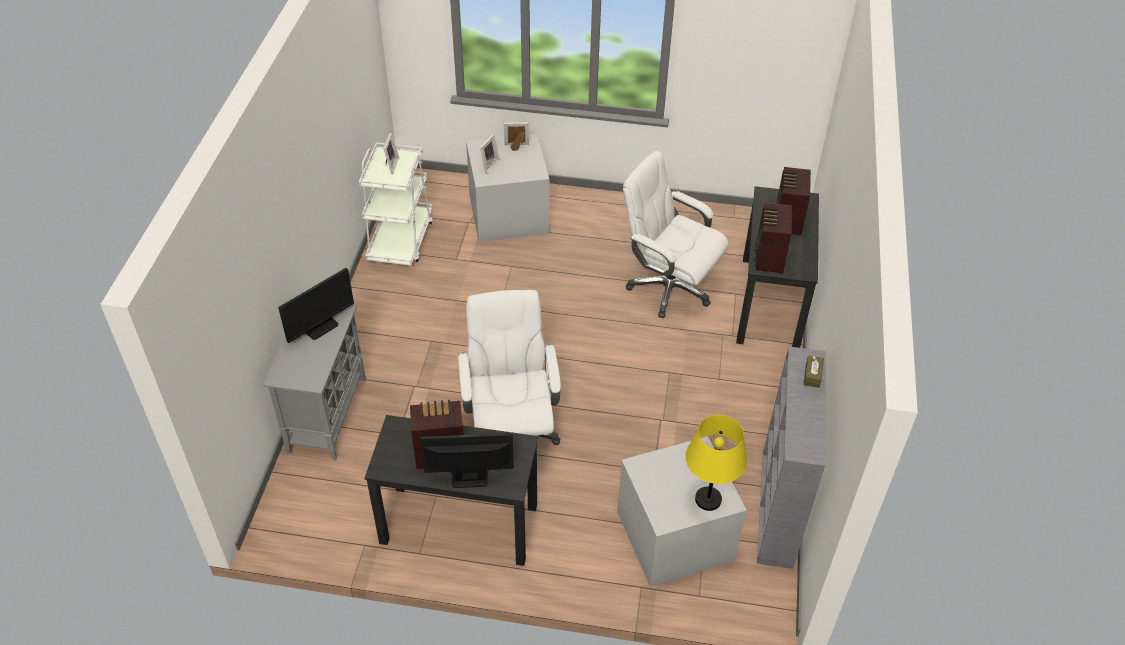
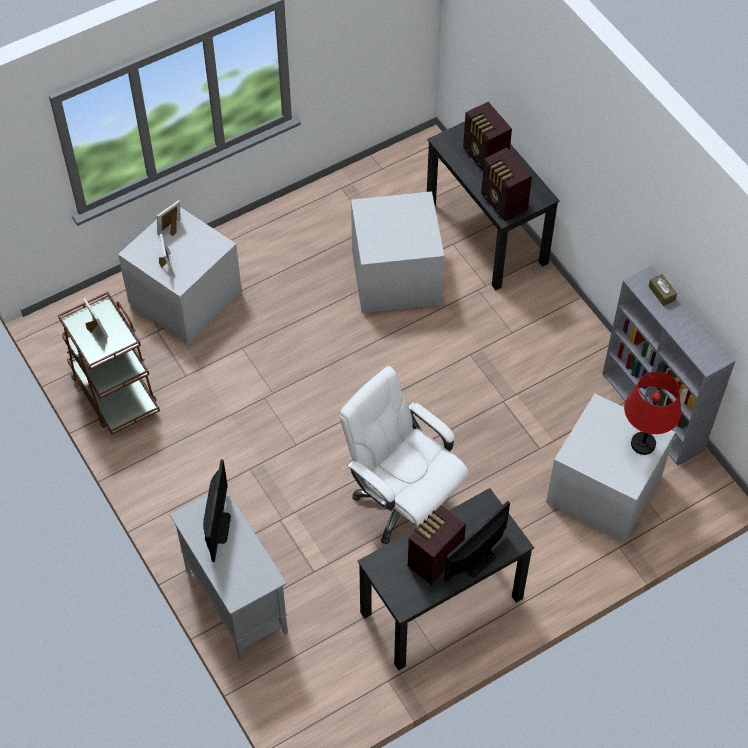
camera: 40 degrees left, 10 degrees up
(400, 240) = (114, 392): white cart -> brown cart
(668, 287) = (394, 275): white office chair -> grey storage box
(707, 499) = (642, 444): yellow table lamp -> red table lamp

